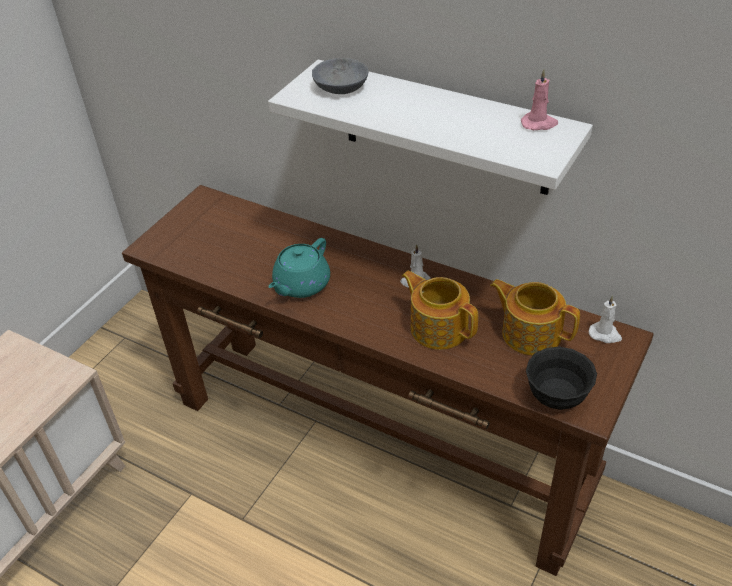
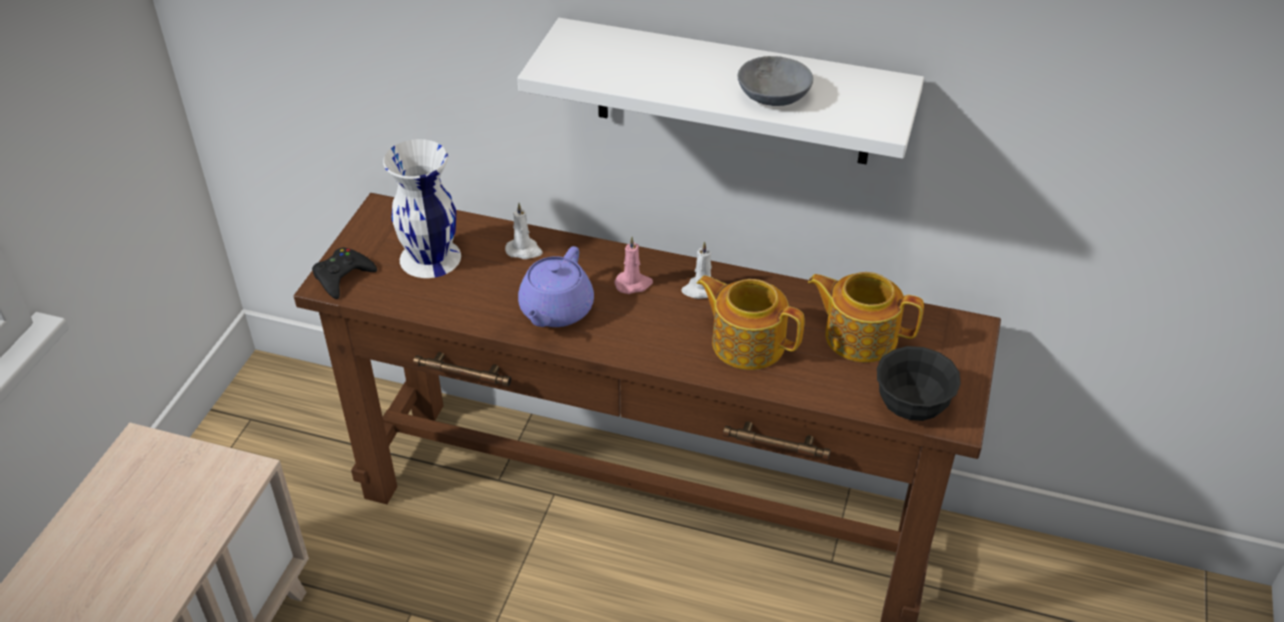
camera: 15 degrees left, 0 degrees up
(159, 243) = (343, 277): none -> black game controller
(223, 236) = (429, 258): none -> white vase
(301, 285) = (555, 311): turquoise teapot -> purple teapot
(340, 88) = (603, 54): grey bowl -> grey bowl (772, 97)
(539, 124) = (863, 80): pink candle -> pink candle (633, 284)
(605, 334) = (946, 326): white candle -> white candle (524, 250)

